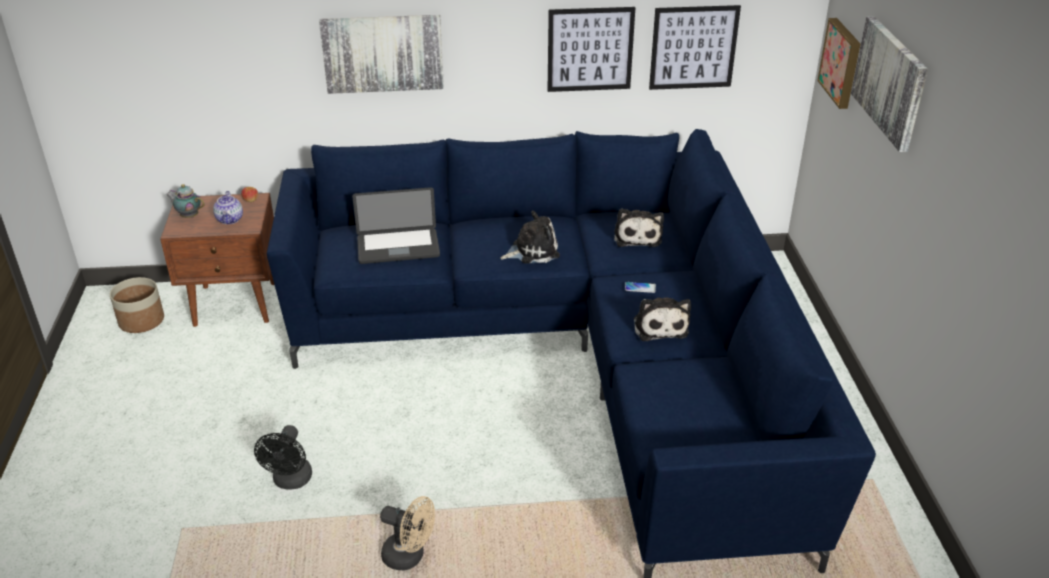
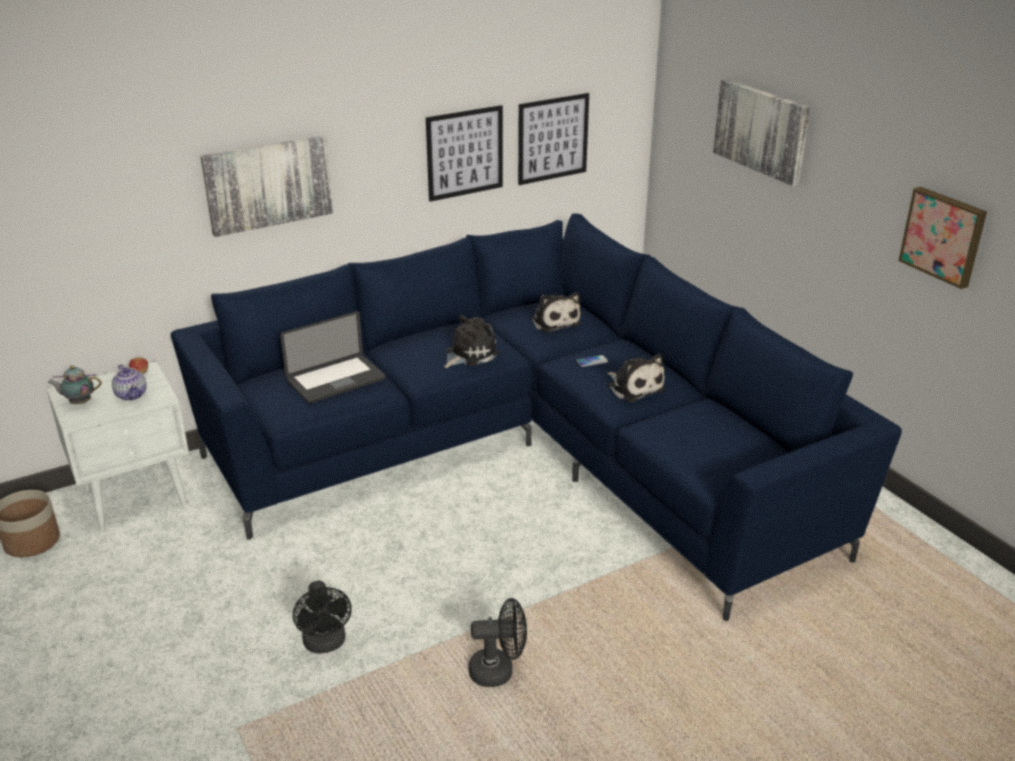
camera: 25 degrees left, 5 degrees down
(236, 304) = (137, 496): brown nightstand -> white nightstand
(409, 556) = (498, 670): beige fan -> black fan
(842, 62) = (688, 130): picture -> picture (944, 236)

